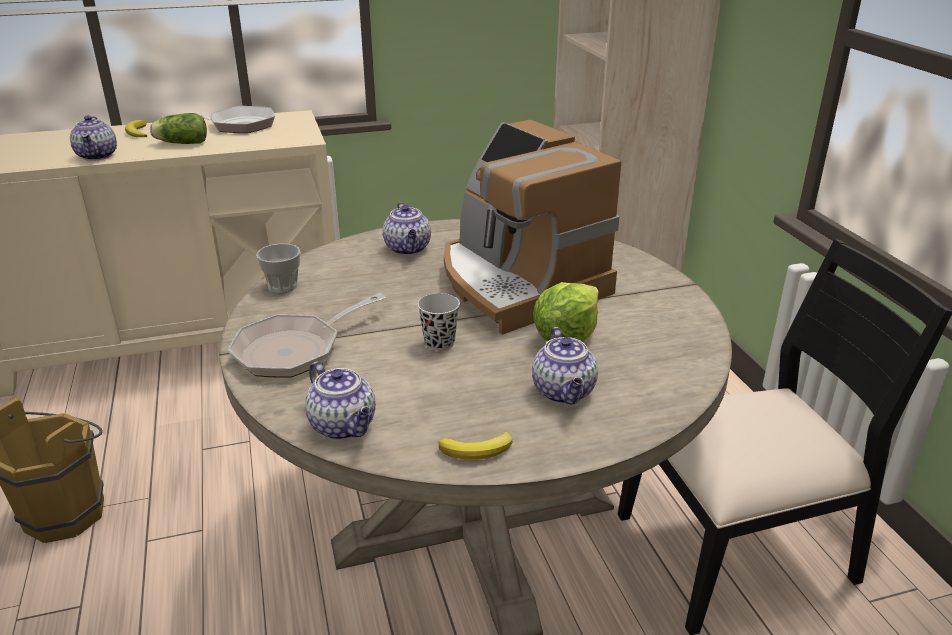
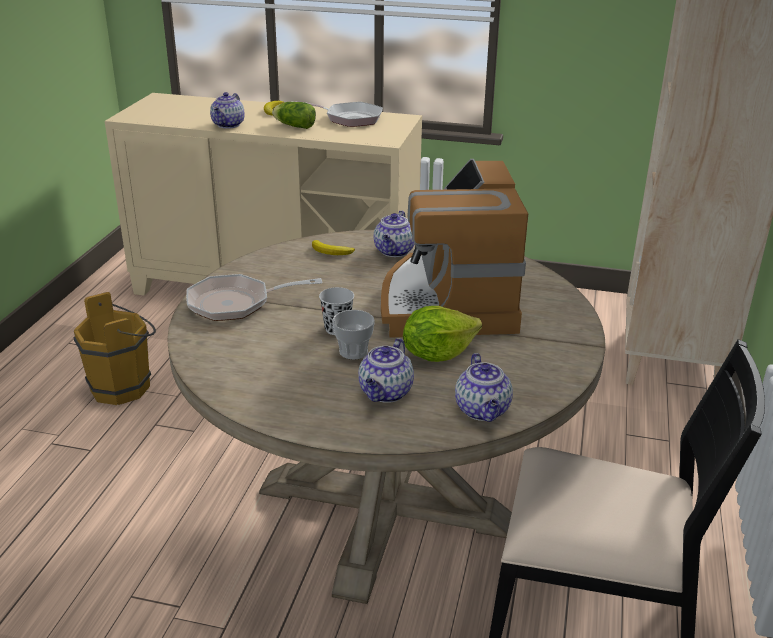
camera: 30 degrees right, 0 degrees up
(282, 286) = (274, 256): cup -> cup (353, 352)
(344, 426) = (214, 364): teapot -> teapot (483, 411)
(478, 450) = (280, 409): banana -> banana (332, 252)

